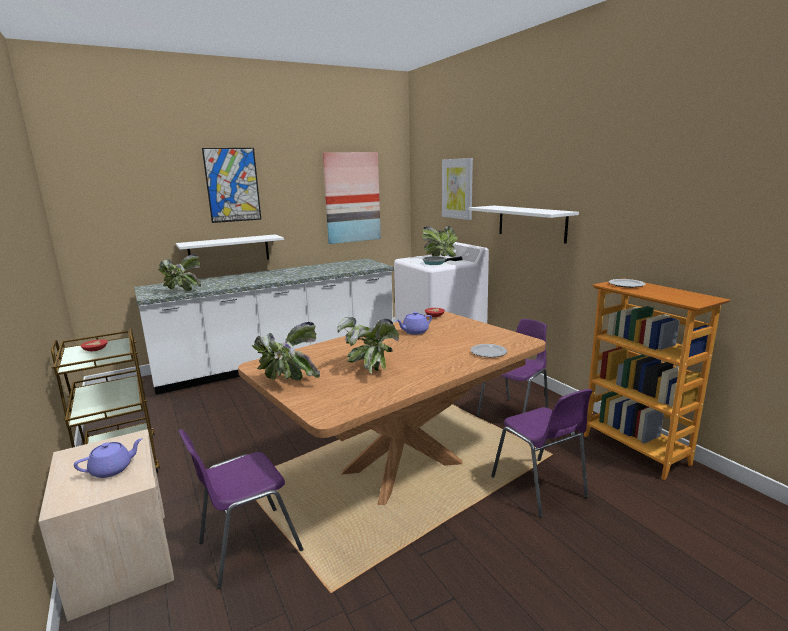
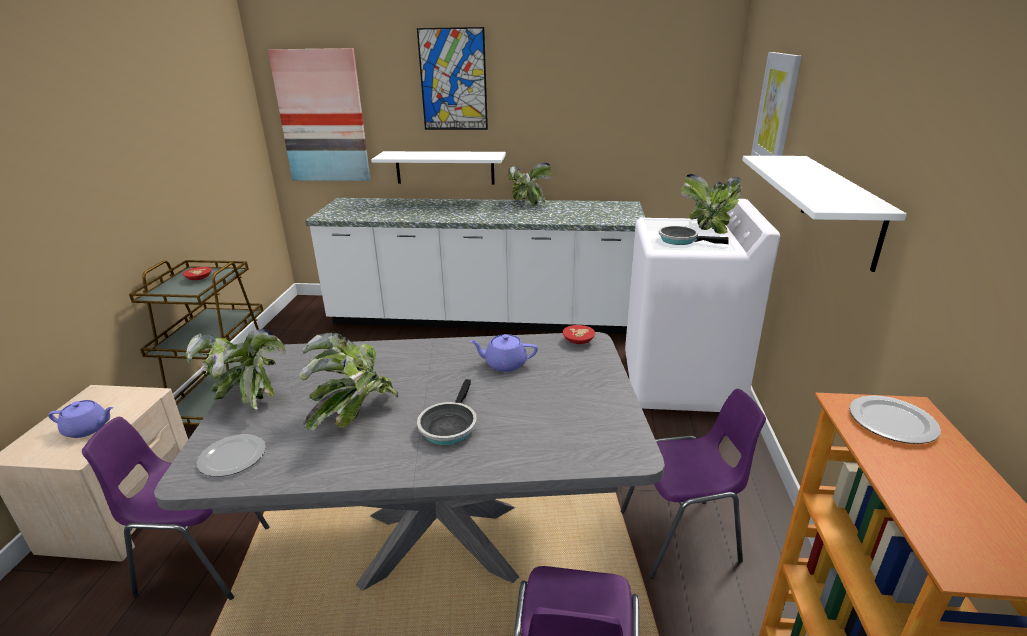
camera: 35 degrees right, 10 degrees up
(182, 291) = (359, 216): potted plant -> potted plant (526, 204)
(352, 197) = (627, 106): picture -> picture (322, 117)
(401, 467) = (439, 544): brown dining table -> grey dining table
(432, 357) = (449, 426): none -> frying pan
(488, 352) = (535, 451): plate -> plate (232, 457)

